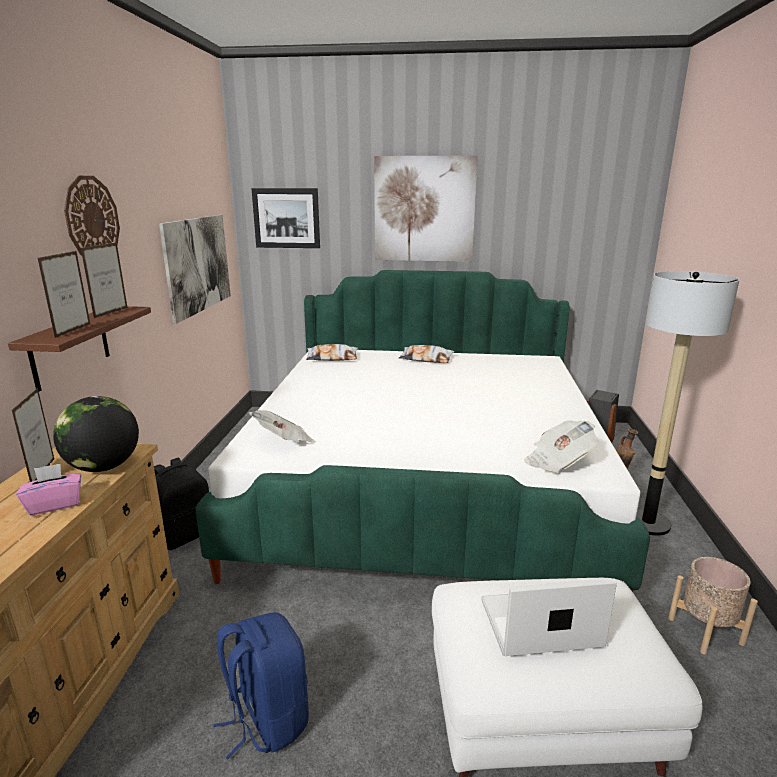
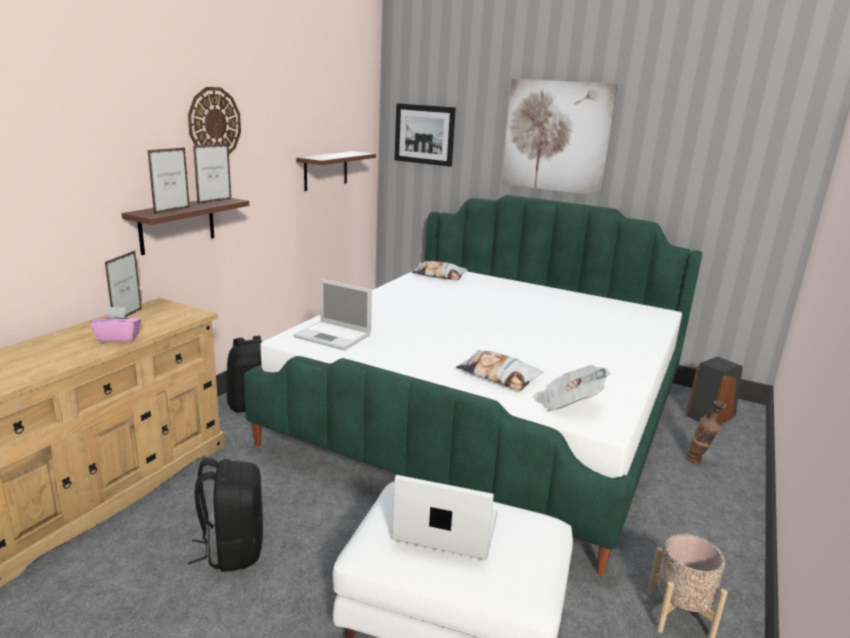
camera: 20 degrees right, 0 degrees up
(104, 467) = (168, 321): globe -> none
(198, 264) = (326, 170): picture -> brown shelf
(267, 719) = (233, 549): blue backpack -> black backpack
(284, 442) = (334, 336): newspaper -> laptop
(426, 359) = (530, 291): pillow -> pillow (498, 375)
(647, 523) = (701, 505): floor lamp -> none

